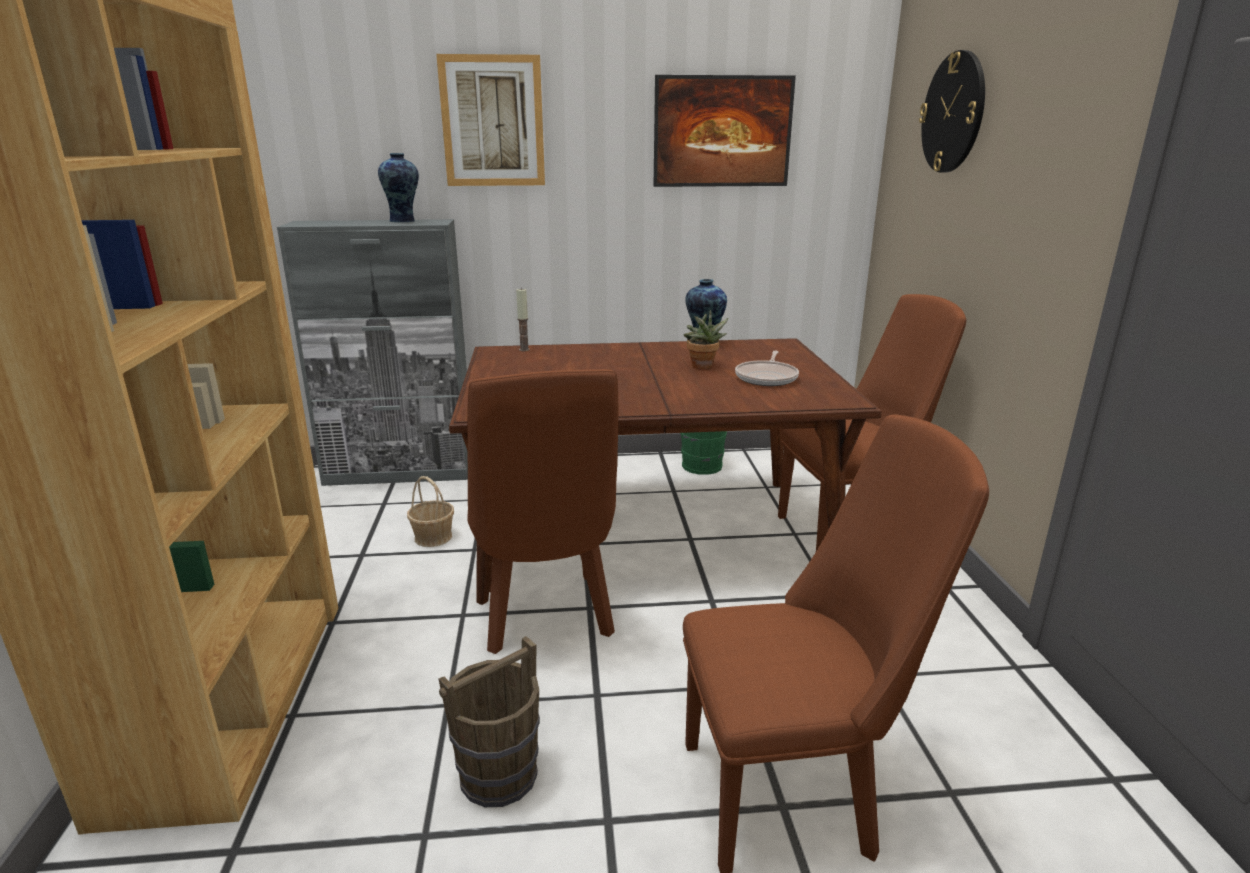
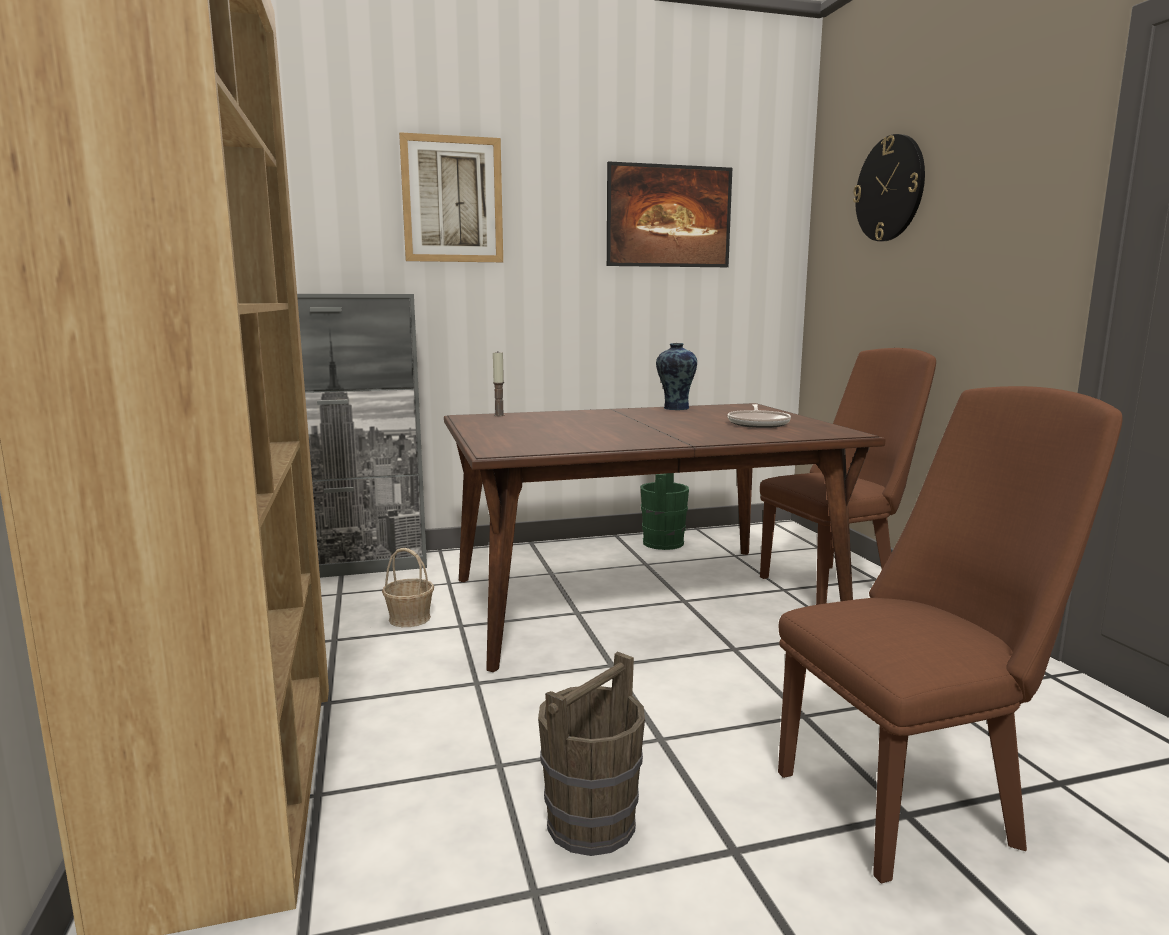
camera: 10 degrees left, 10 degrees down
(403, 221) = (361, 293): vase -> none
(547, 619) = (572, 679): brown chair -> none
(703, 367) = (690, 420): potted plant -> none

